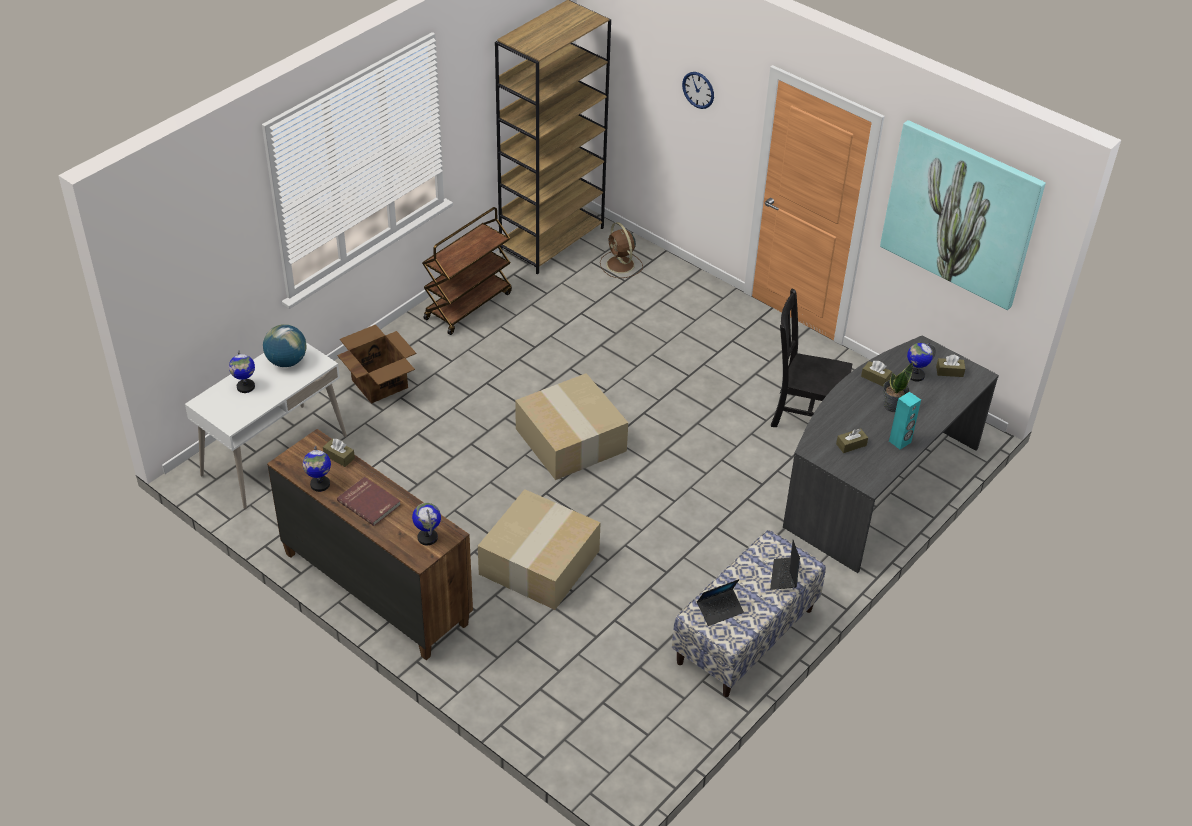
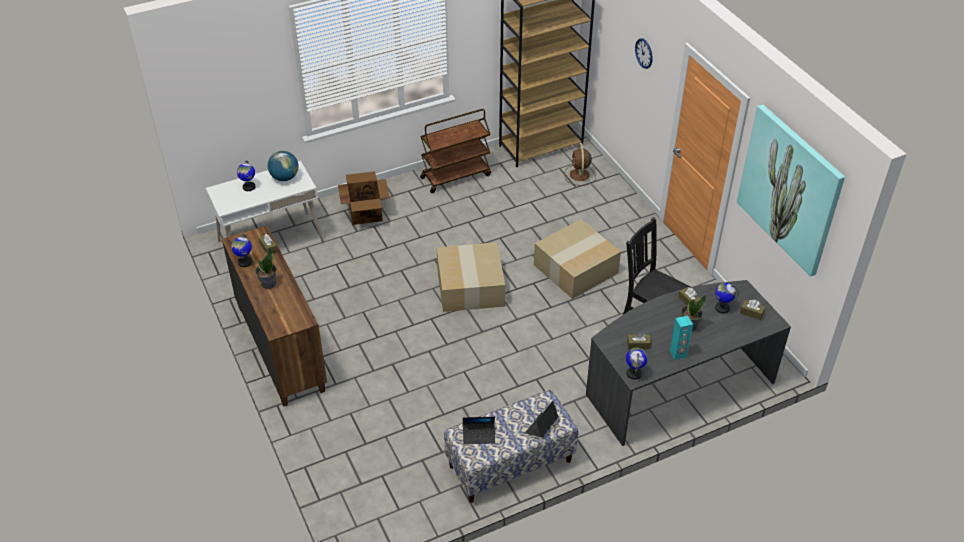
camera: 25 degrees right, 0 degrees up
(370, 502) = (268, 283): red book -> potted plant
(427, 537) = (289, 318): globe -> globe (634, 373)
(540, 564) = (397, 366): cardboard box -> cardboard box (575, 270)

